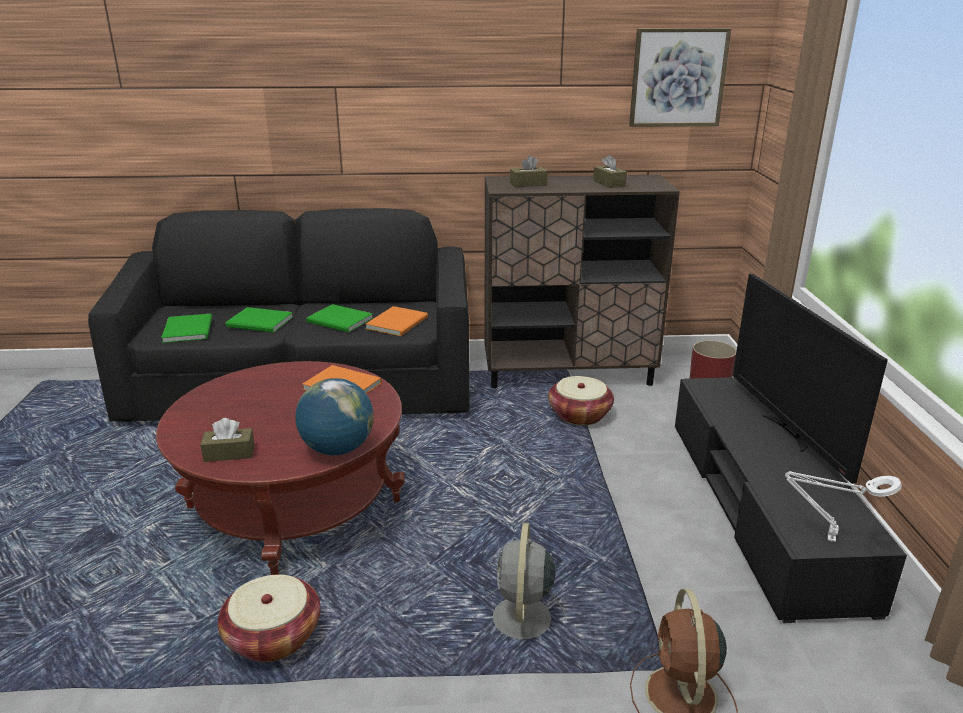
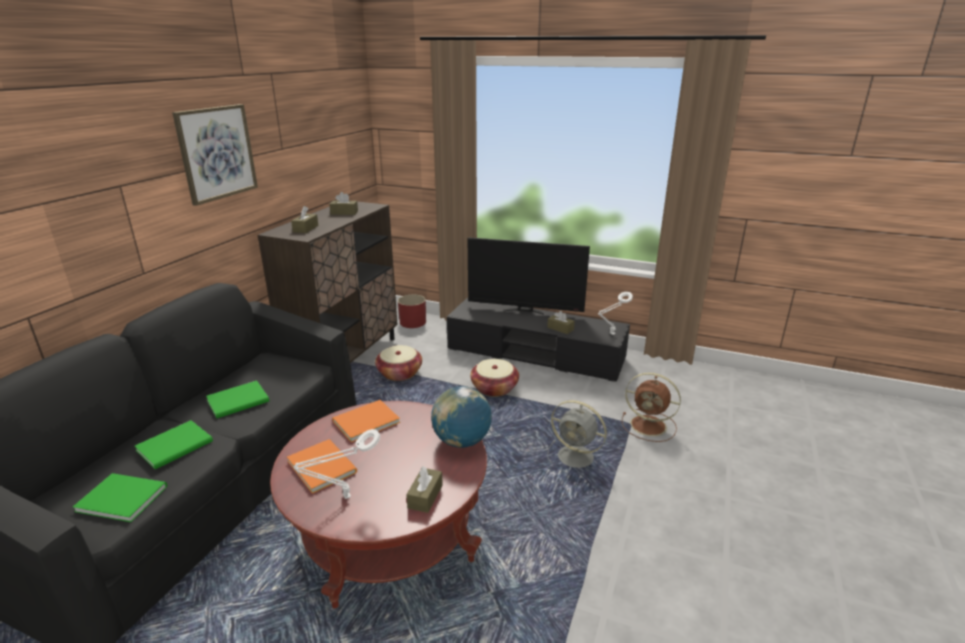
camera: 65 degrees left, 0 degrees up
(215, 412) = (344, 497): none -> white table lamp
(273, 637) = (539, 572): basket -> basket (494, 388)
(399, 322) = (284, 374): orange book -> orange book (322, 465)
(678, 78) = (338, 131): picture -> picture (217, 153)
(773, 479) = (560, 328): none -> brown tissue box

